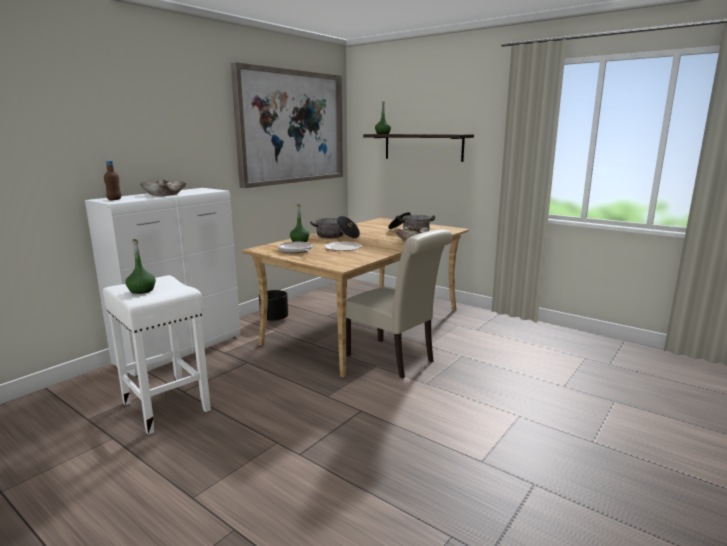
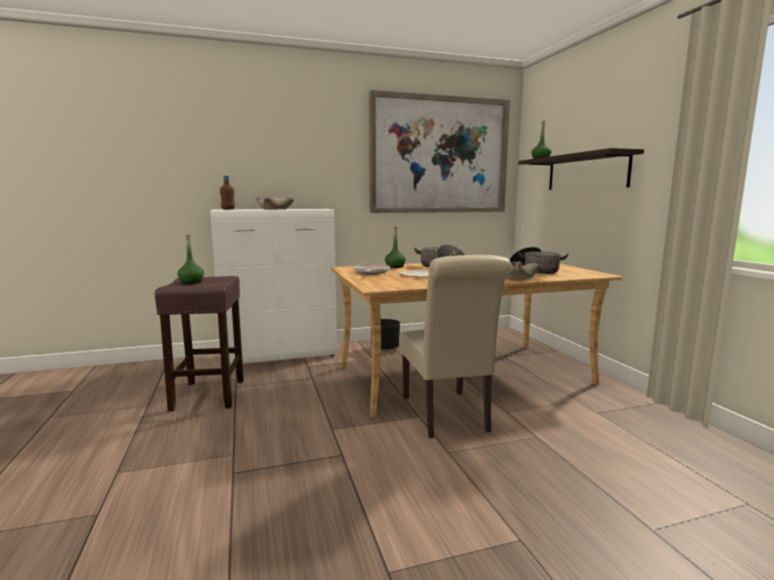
camera: 35 degrees right, 5 degrees down
(165, 406) = (209, 394): white stool -> brown stool

